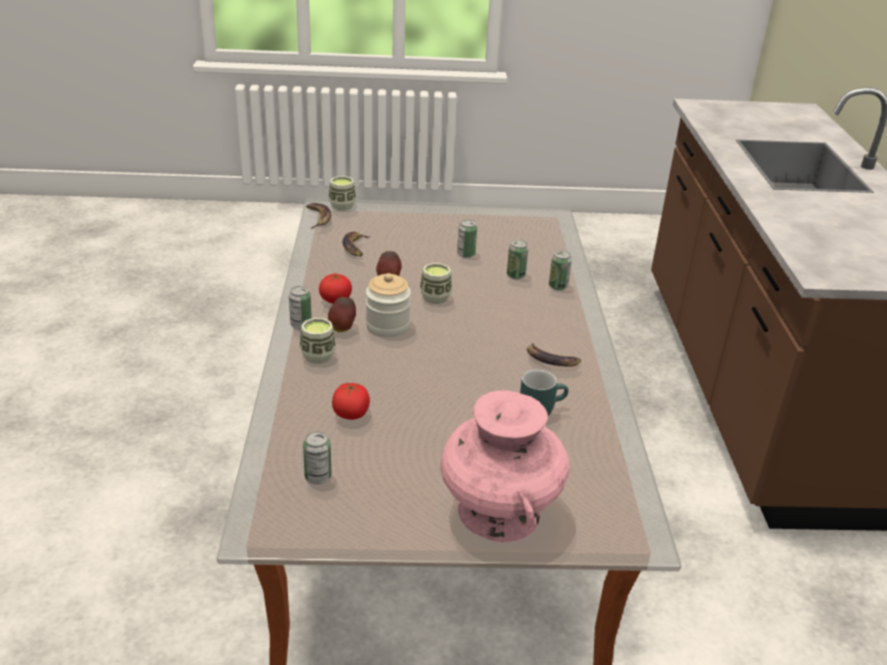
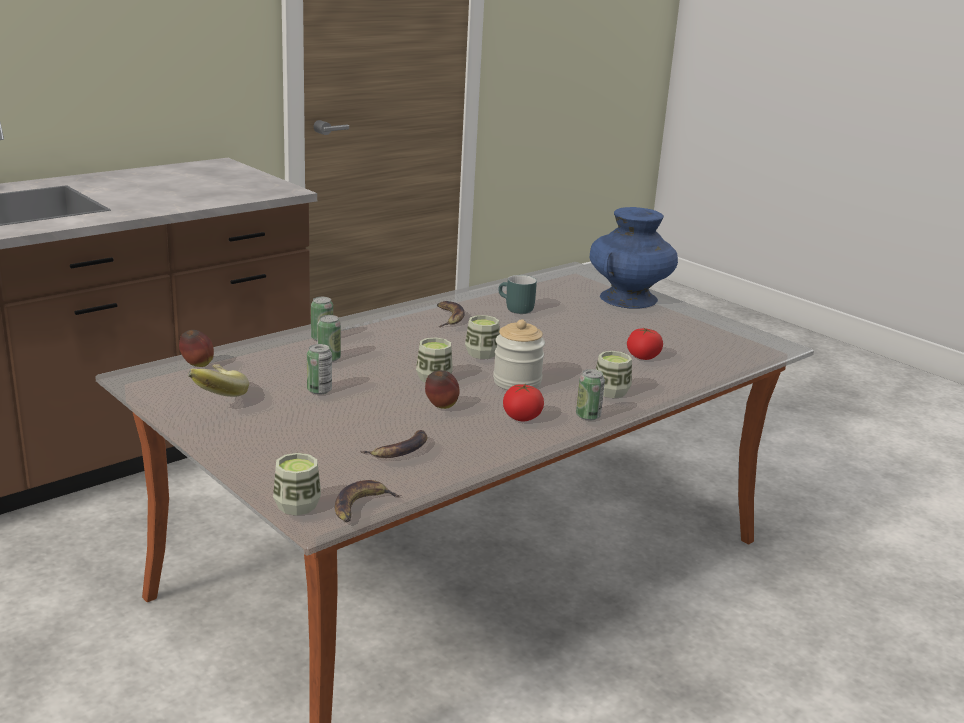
camera: 130 degrees left, 10 degrees down
(318, 477) = (712, 346): can -> none
(342, 329) = (558, 397): apple -> apple (197, 365)
(455, 337) = (481, 353): none -> cup
(495, 224) = (214, 397): none -> banana
(498, 511) = (628, 299): pink vase -> blue vase

